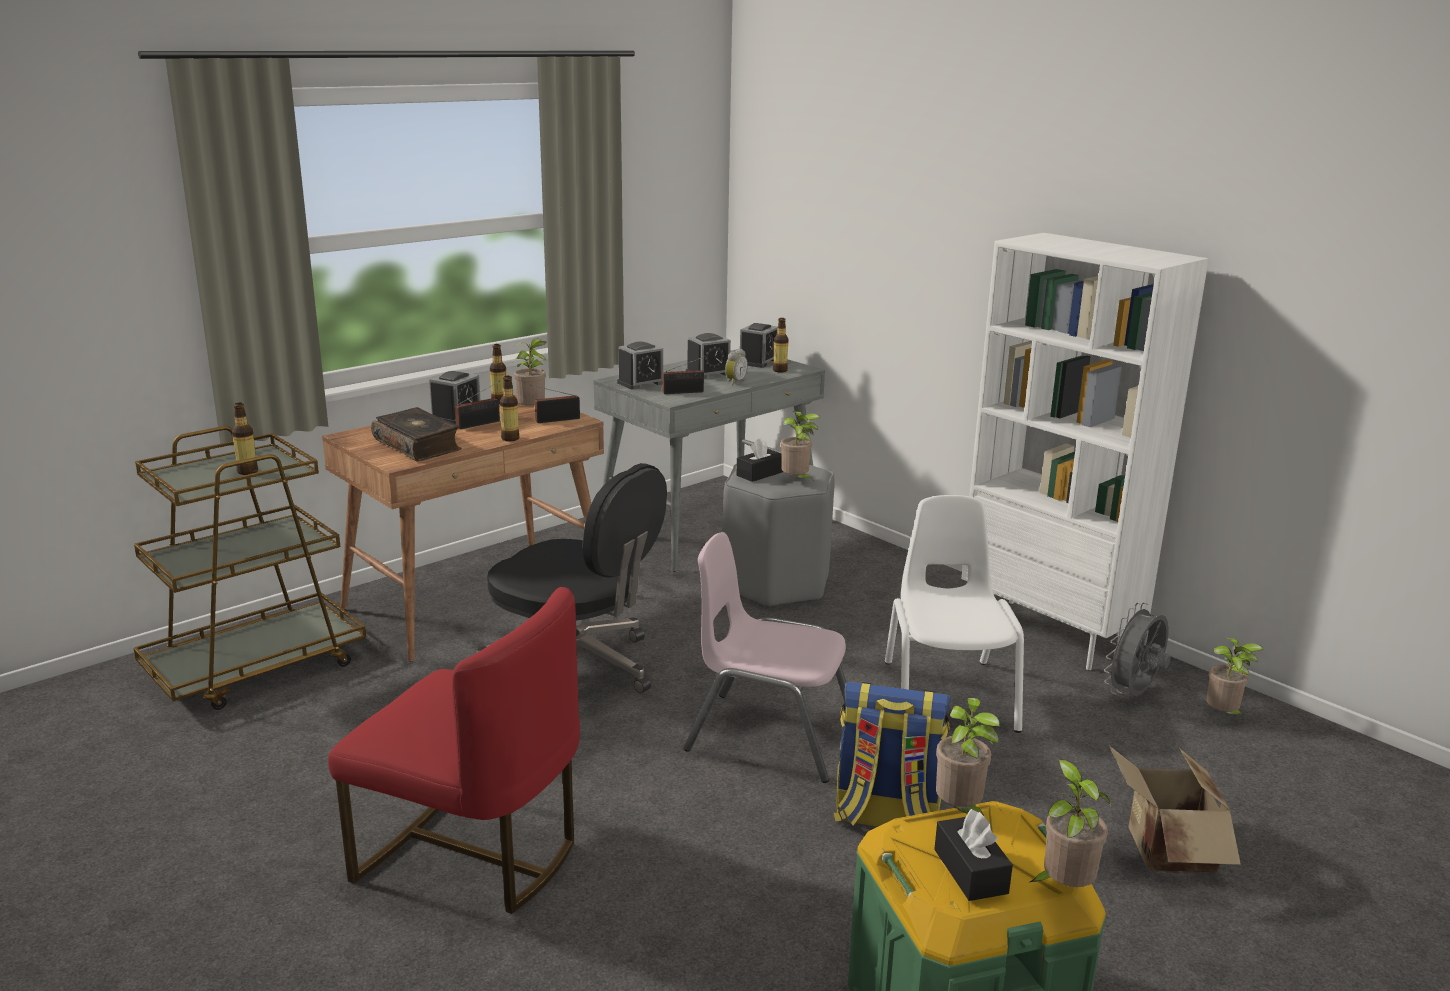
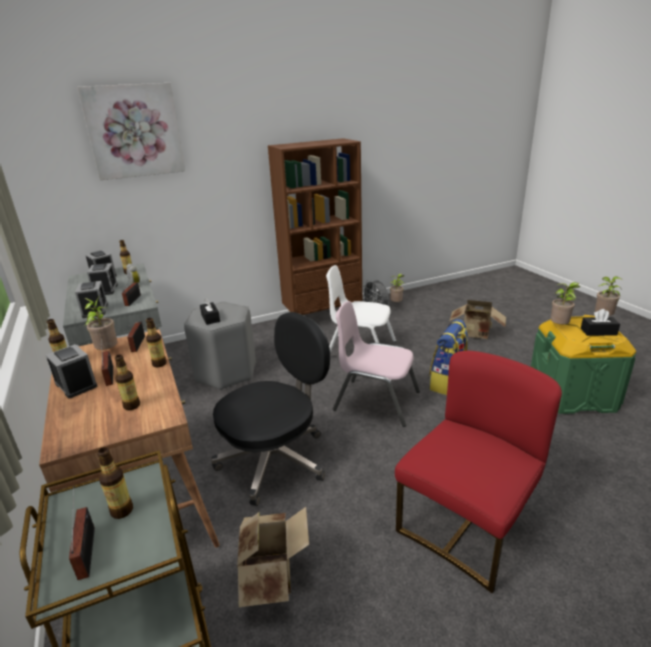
camera: 70 degrees left, 5 degrees up
(205, 471) = (88, 549): none -> radio
(372, 705) = (272, 574): none -> cardboard box
(418, 445) = (132, 406): book -> bottle
(770, 735) = (376, 401): pink chair -> pink chair turned 75 degrees clockwise
(796, 481) = (230, 310): potted plant -> none
(865, 162) = (134, 131): none -> picture
(1050, 633) = (323, 318): white bookcase -> brown bookcase

